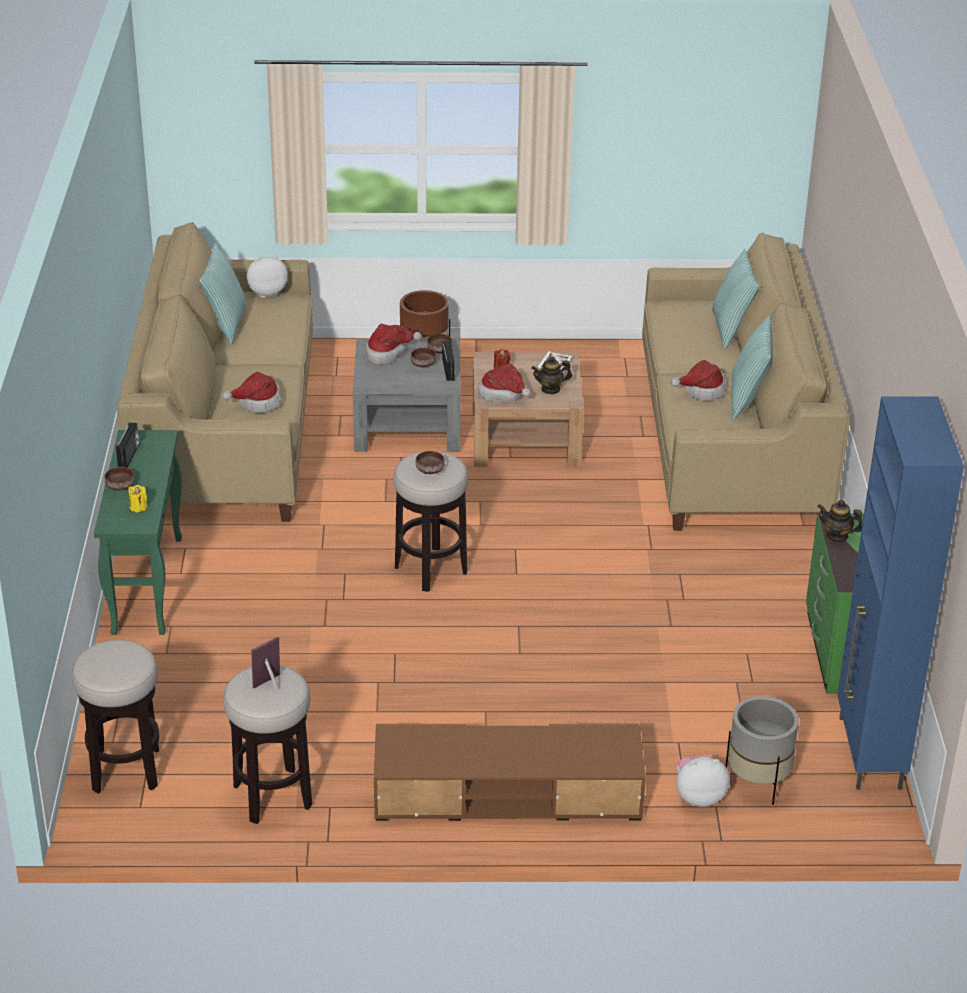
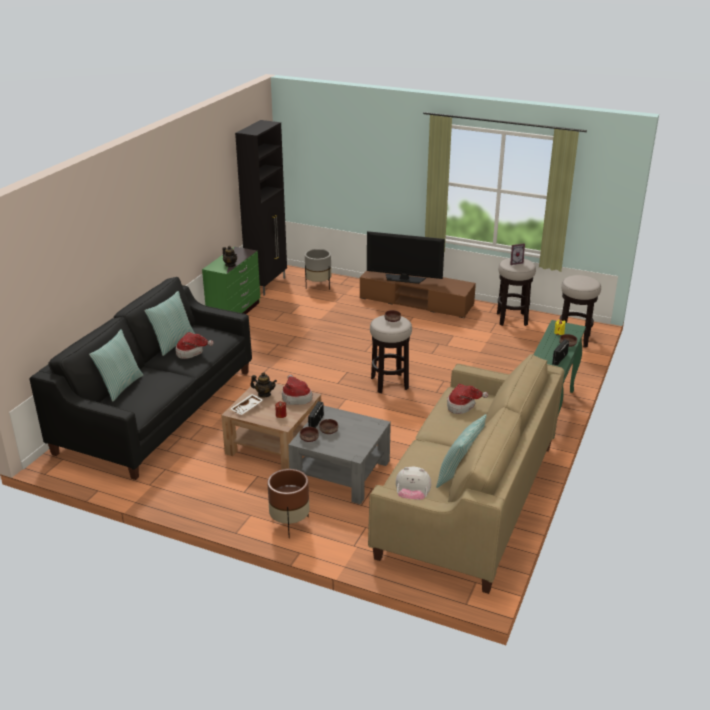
camera: 155 degrees left, 5 degrees down
(388, 354) = (347, 445): hat -> none
(538, 743) = (404, 279): none -> television
(699, 797) = (344, 287): plush toy -> none
(731, 439) = (157, 410): beige sofa -> black sofa
(869, 754) = (267, 284): blue cabinet -> black cabinet

